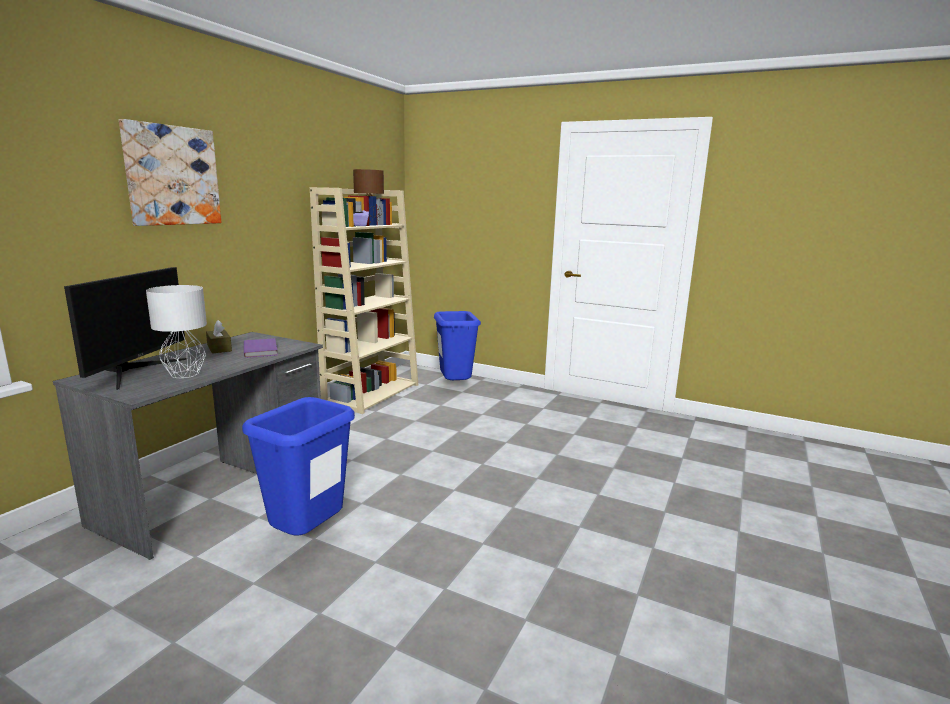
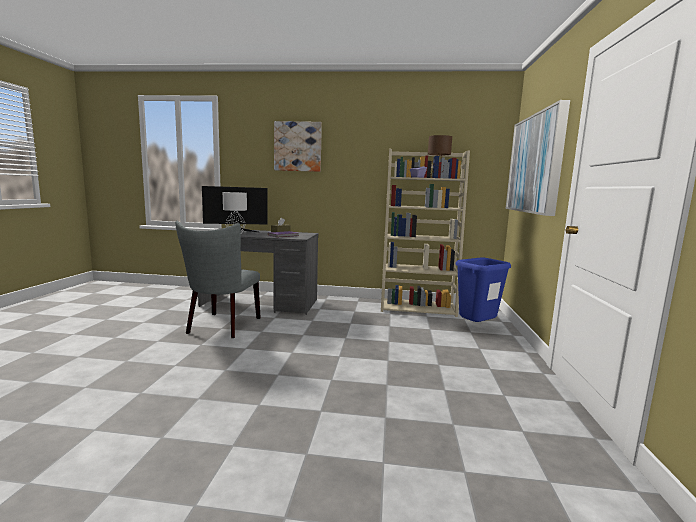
camera: 70 degrees right, 5 degrees down
(307, 537) = (221, 327): blue trash can -> grey chair
(472, 209) = (536, 164): none -> picture

